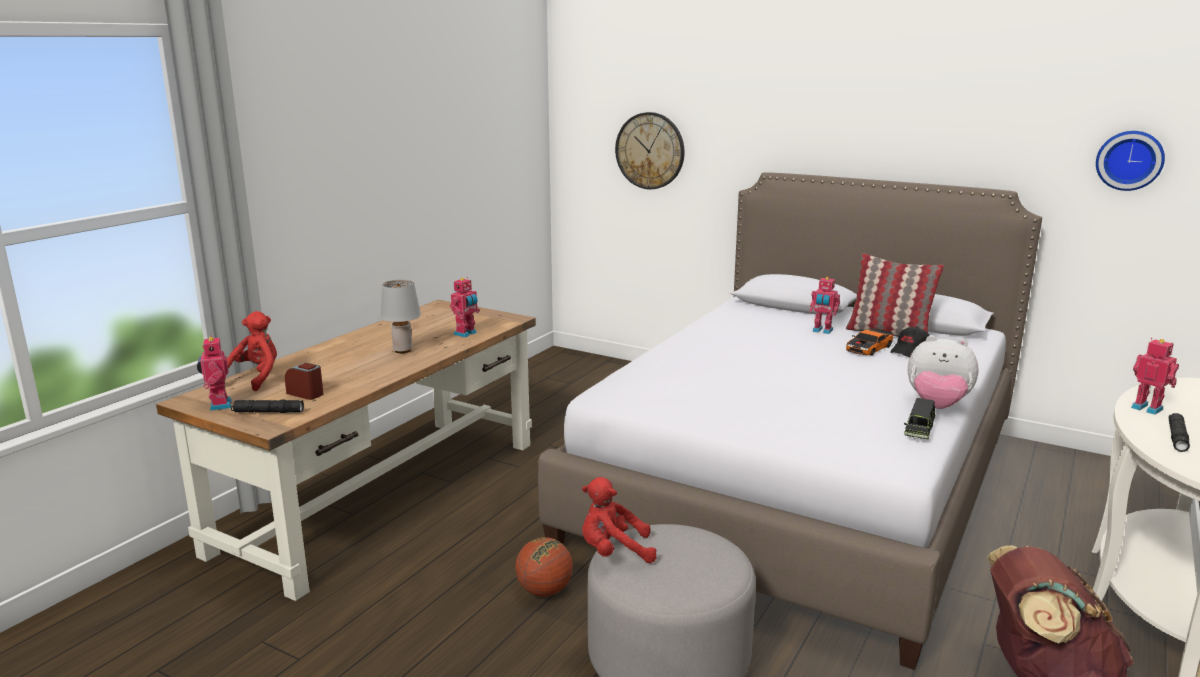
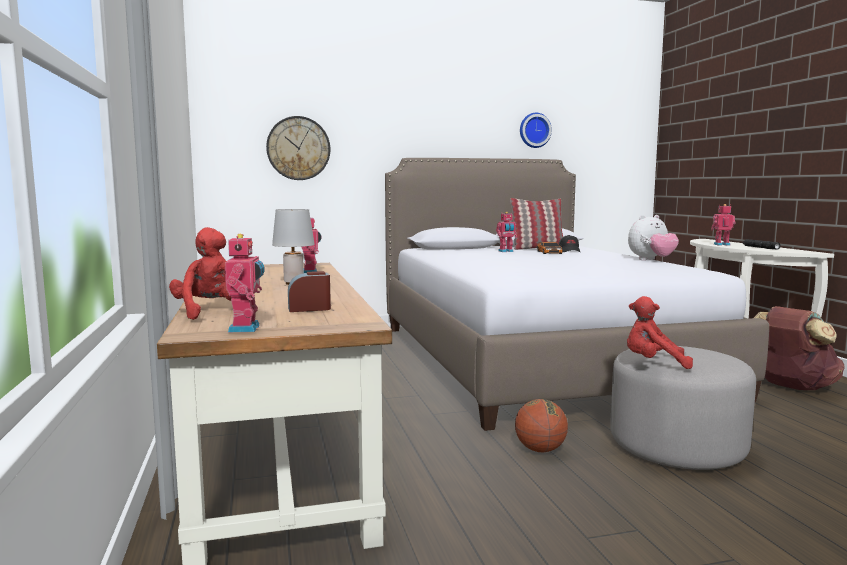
camera: 45 degrees left, 10 degrees down
(218, 405) = (247, 328): toy robot -> toy robot turned 120 degrees counterclockwise
(268, 412) = (320, 321): black flashlight -> none
(614, 552) = (653, 363): red plush toy -> red plush toy turned 60 degrees clockwise
(919, 431) = (678, 265): black toy car -> none
(1129, 160) = (605, 140): wall clock -> wall clock (534, 130)

